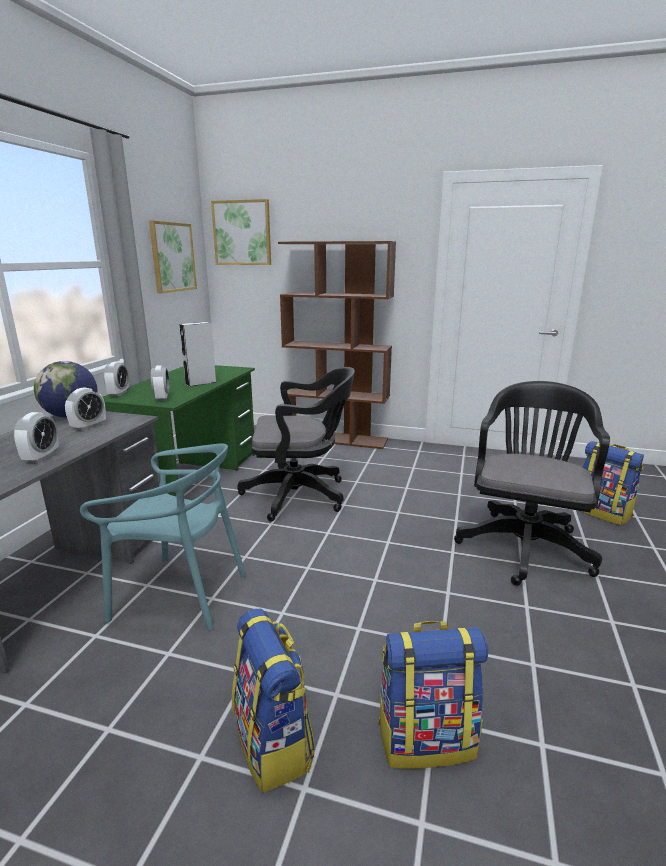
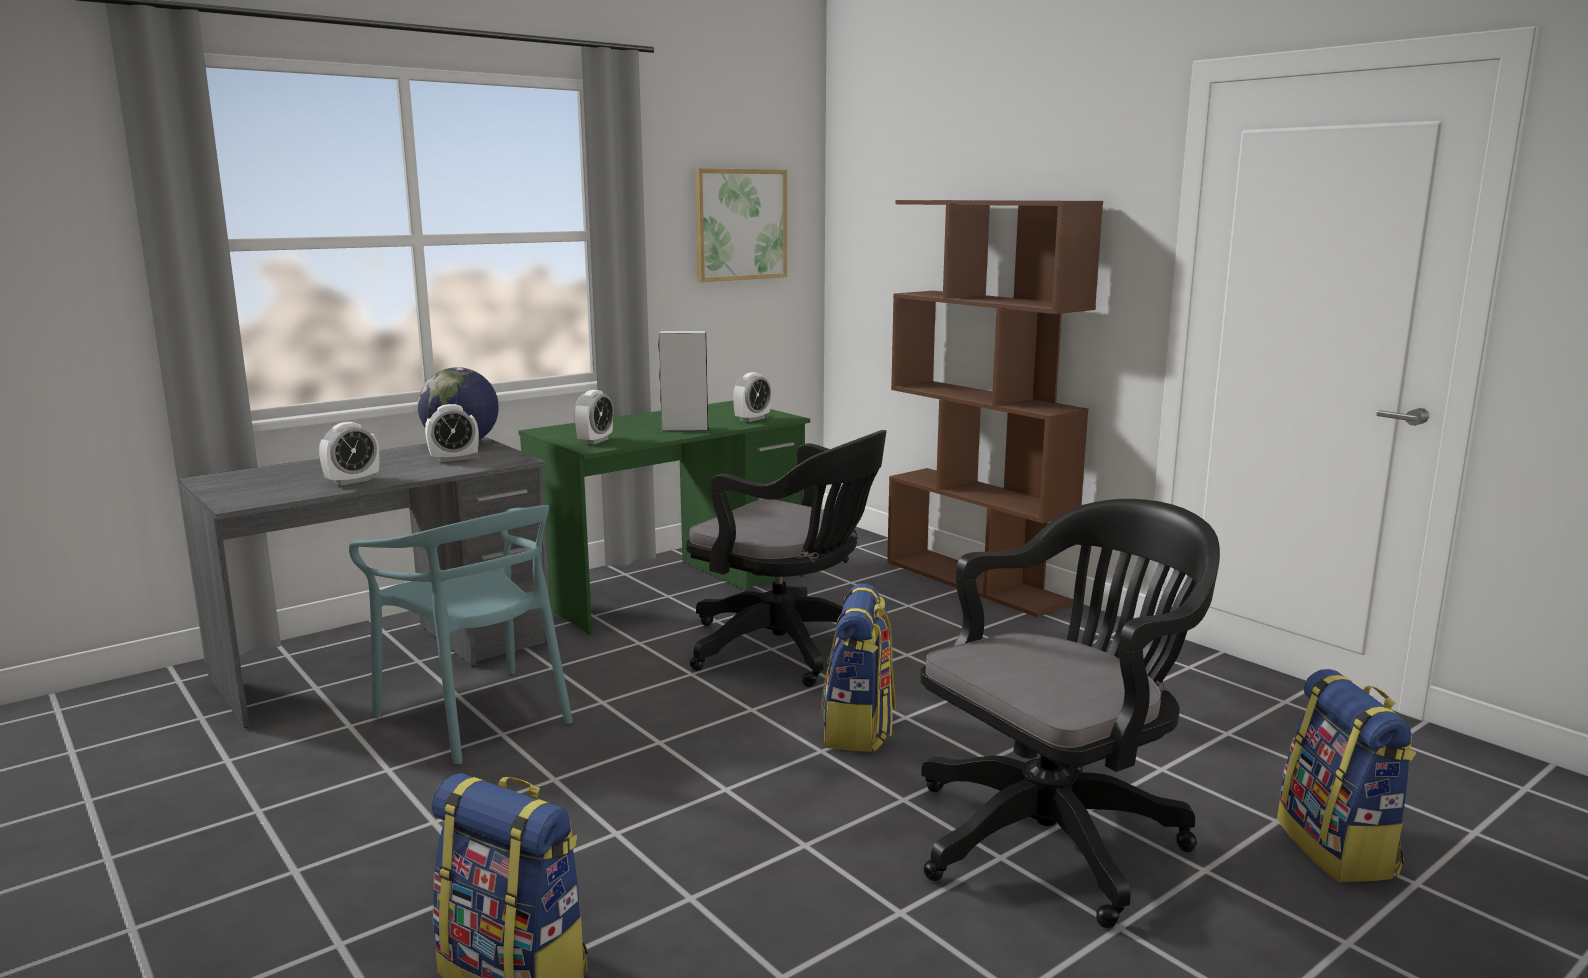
camera: 35 degrees right, 5 degrees down
(118, 394) = (560, 427): alarm clock -> alarm clock (752, 419)
(242, 233) = (873, 183): picture -> none
(274, 743) = (368, 894): backpack -> backpack (859, 729)

